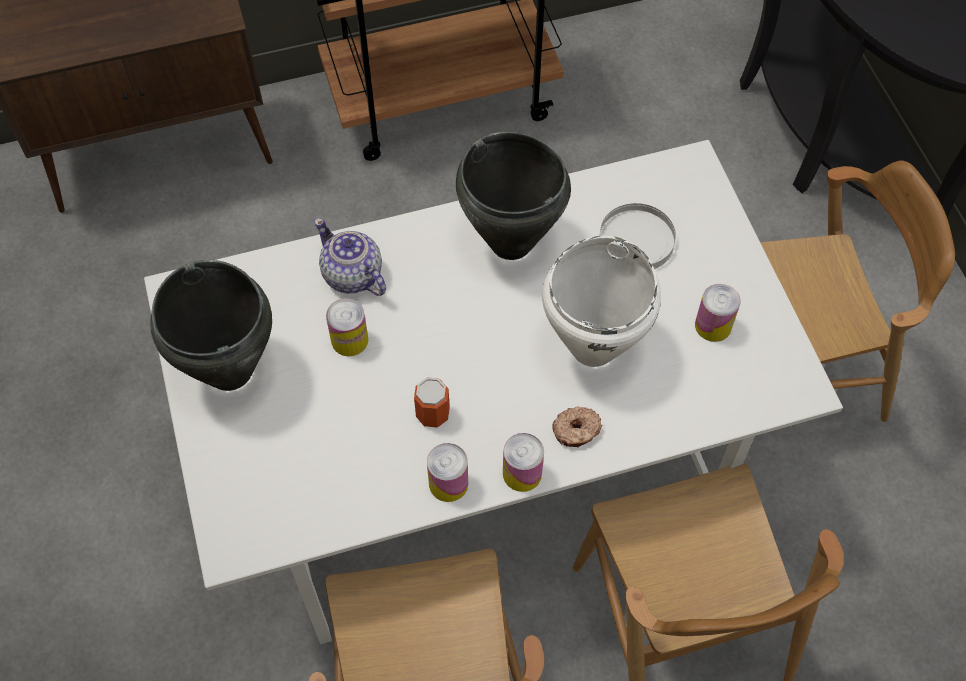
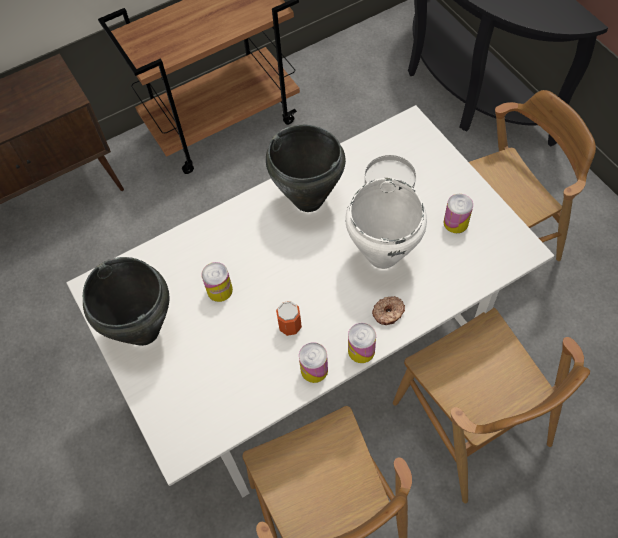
camera: 10 degrees left, 0 degrees up
(352, 276) = (209, 247): teapot -> none

